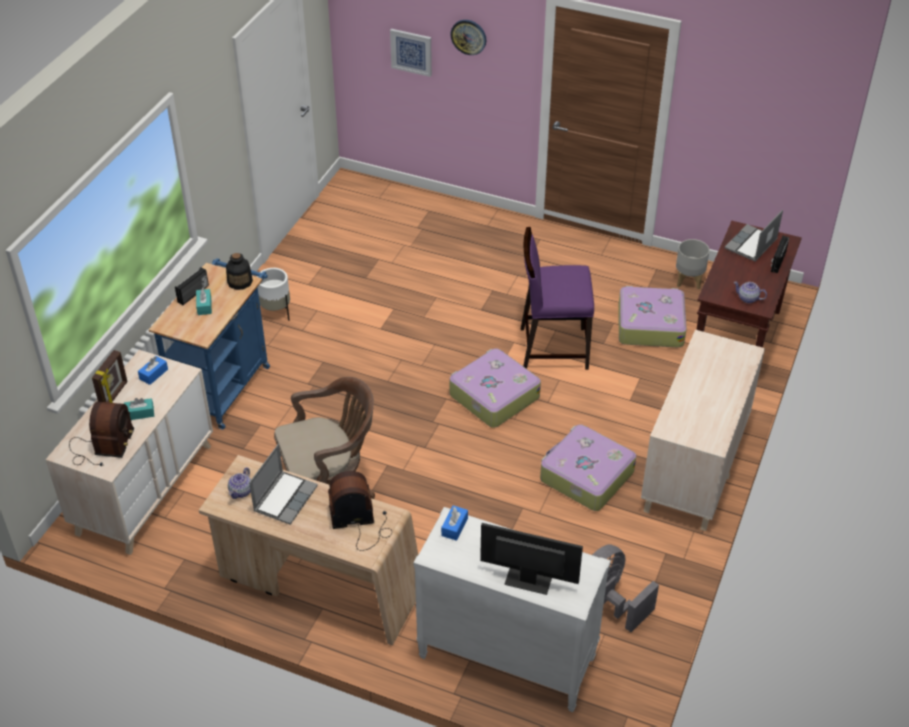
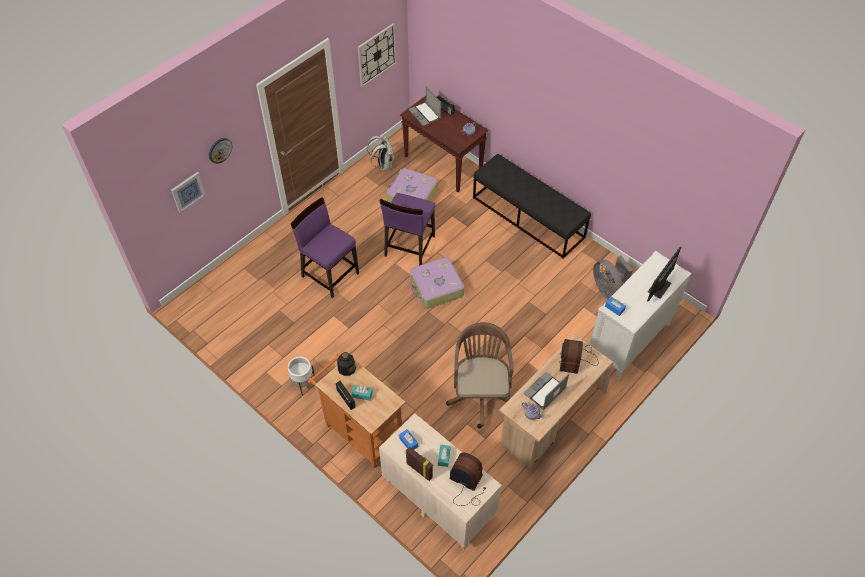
camera: 70 degrees left, 10 degrees up
(224, 385) = (360, 430): blue cart -> orange cart
(285, 498) = (544, 392): laptop -> laptop turned 90 degrees counterclockwise
(460, 286) = (330, 274): none -> purple chair
(585, 476) = (516, 266): suitcase -> none
(688, 280) = (383, 165): grey planter -> white backpack
(694, 467) = (528, 217): beige dresser -> black bench
(761, 118) = (376, 55): none -> wall clock

